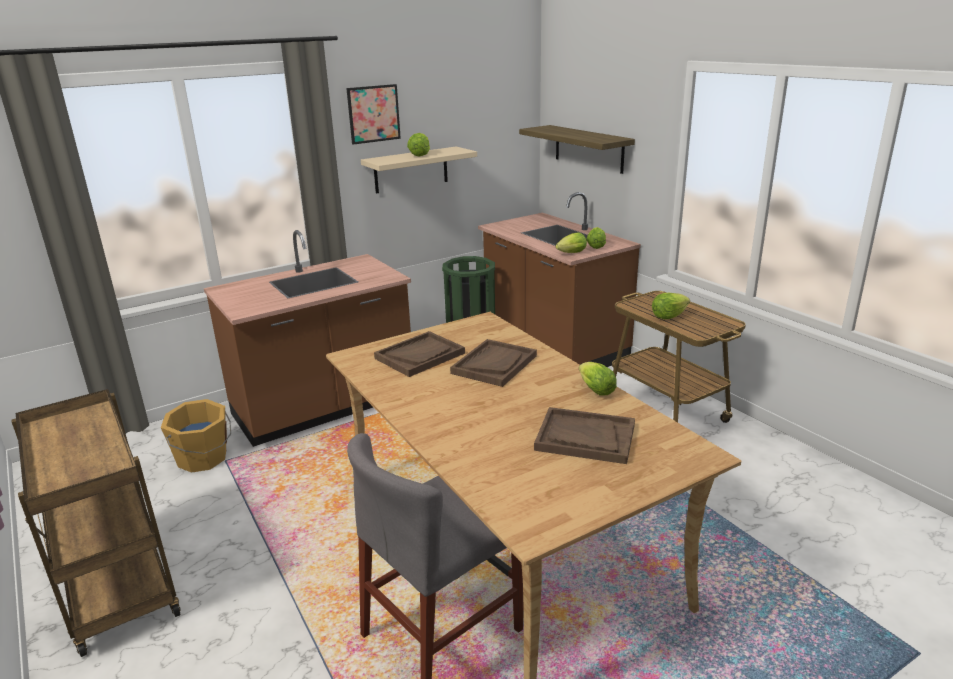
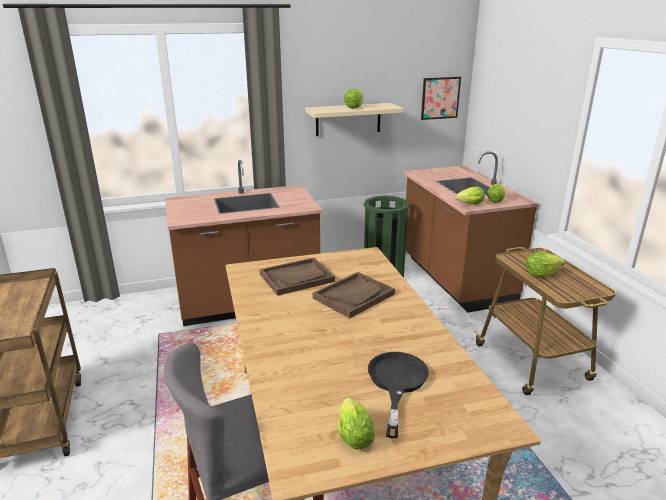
camera: 15 degrees right, 0 degrees up
(203, 458) = (145, 329): orange bucket -> none
(373, 114) = (319, 70): picture -> picture (440, 98)
(585, 438) = (396, 383): brown tray -> black frying pan
(588, 148) = (505, 113): shelf -> none
(594, 389) = (430, 335): lettuce -> lettuce (353, 434)

